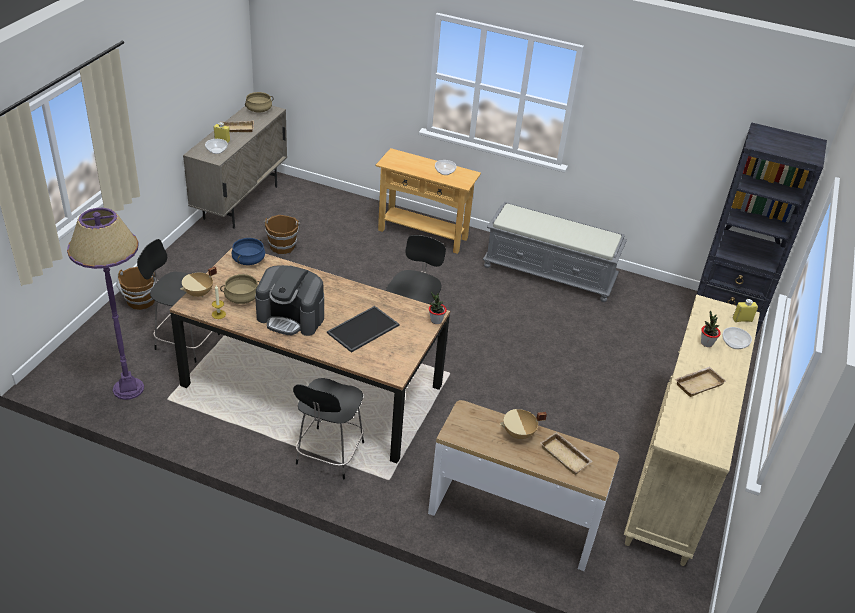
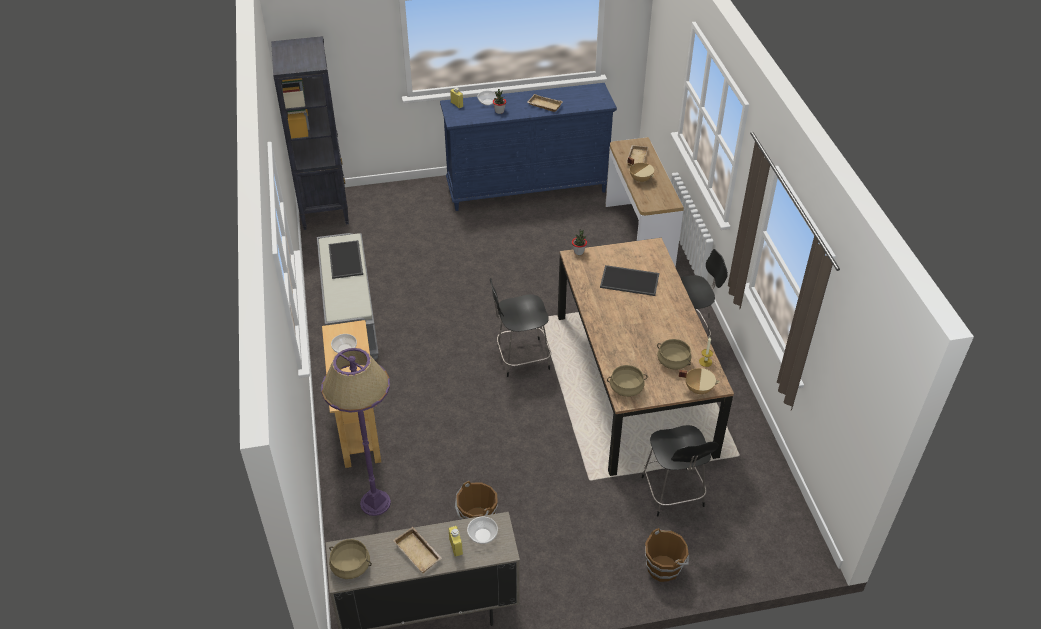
camera: 120 degrees left, 5 degrees up
(128, 388) = (757, 488): purple floor lamp -> purple floor lamp (375, 503)
(249, 260) = (626, 388): blue cooking pot -> beige cooking pot
(291, 317) = (661, 322): coffee machine -> none
(577, 236) = (346, 260): none -> tray
(674, 475) = (528, 189): beige dresser -> blue dresser

